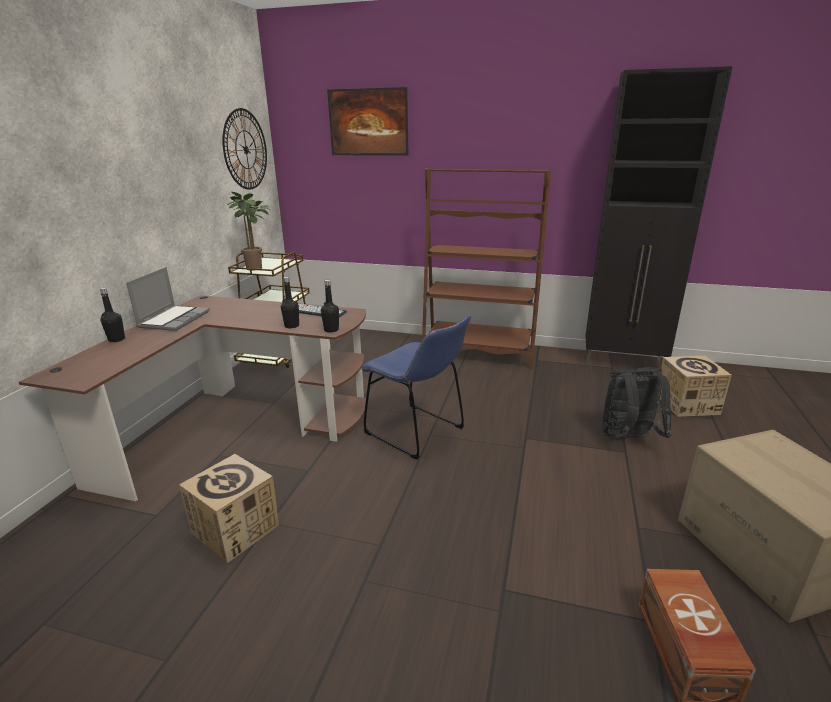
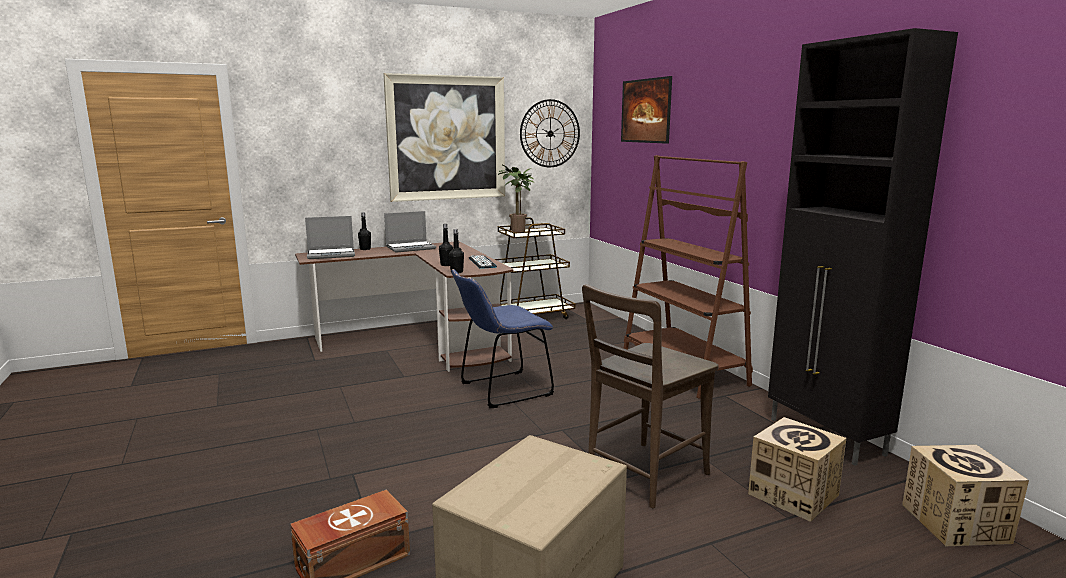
camera: 50 degrees right, 10 degrees down
(97, 362) = (332, 254): none -> laptop
(160, 164) = (446, 138): none -> picture
(236, 529) = (324, 381): cardboard box -> cardboard box (956, 523)
(418, 432) = (501, 390): blue chair -> blue chair turned 60 degrees clockwise
(628, 439) = (643, 476): black backpack -> brown chair

